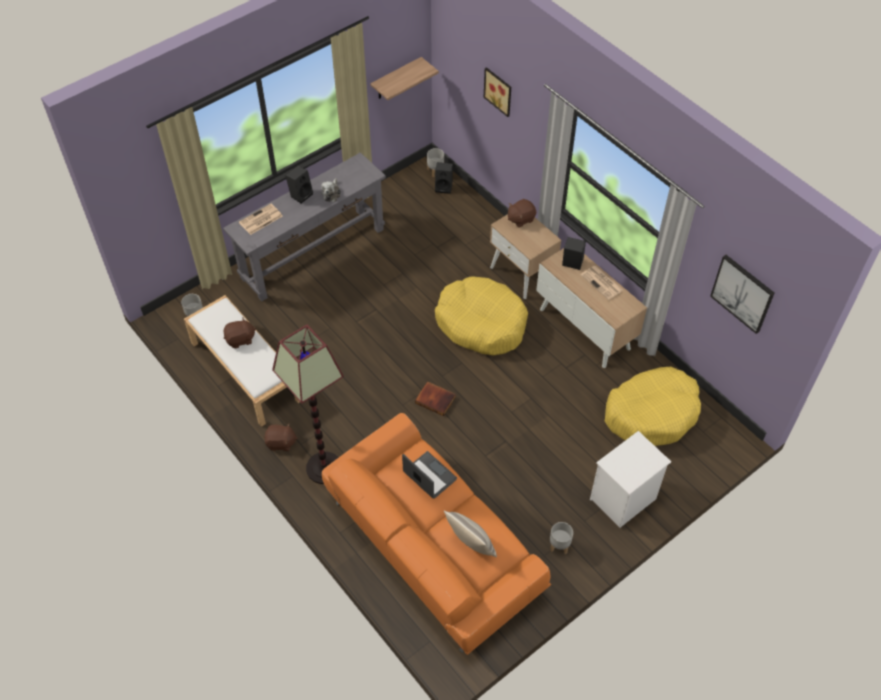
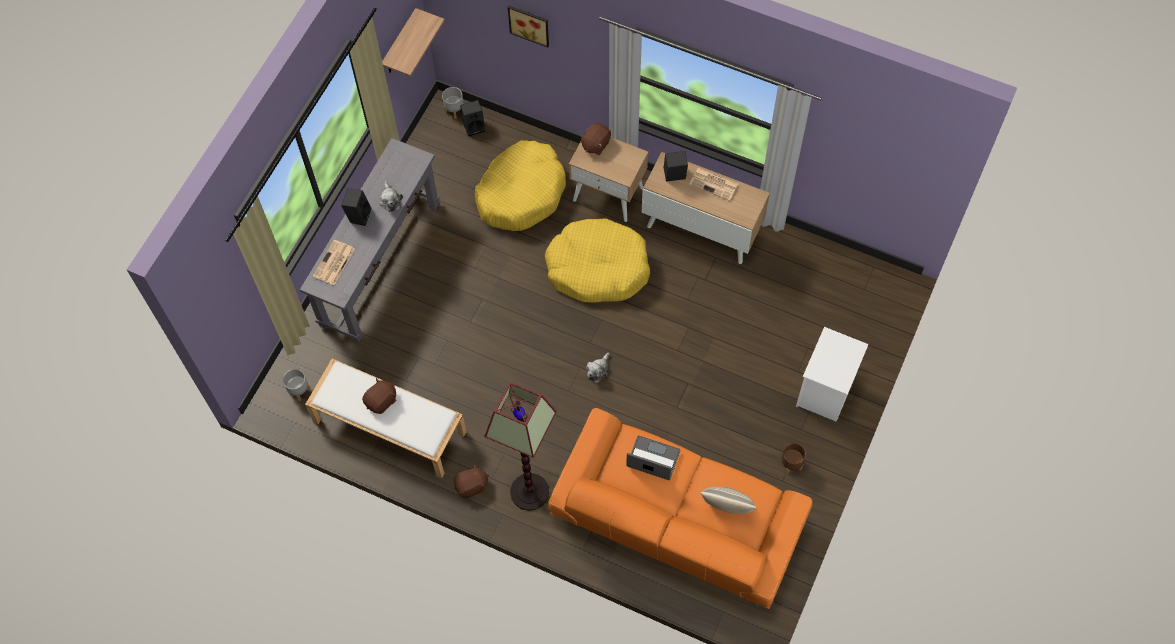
camera: 25 degrees left, 10 degrees up
(436, 399) = (598, 370): book -> plush toy
(559, 545) = (791, 465): grey planter -> brown planter
(651, 413) = (809, 292): yellow dog bed -> yellow dog bed (521, 193)
(742, 293) = (876, 158): picture -> none

